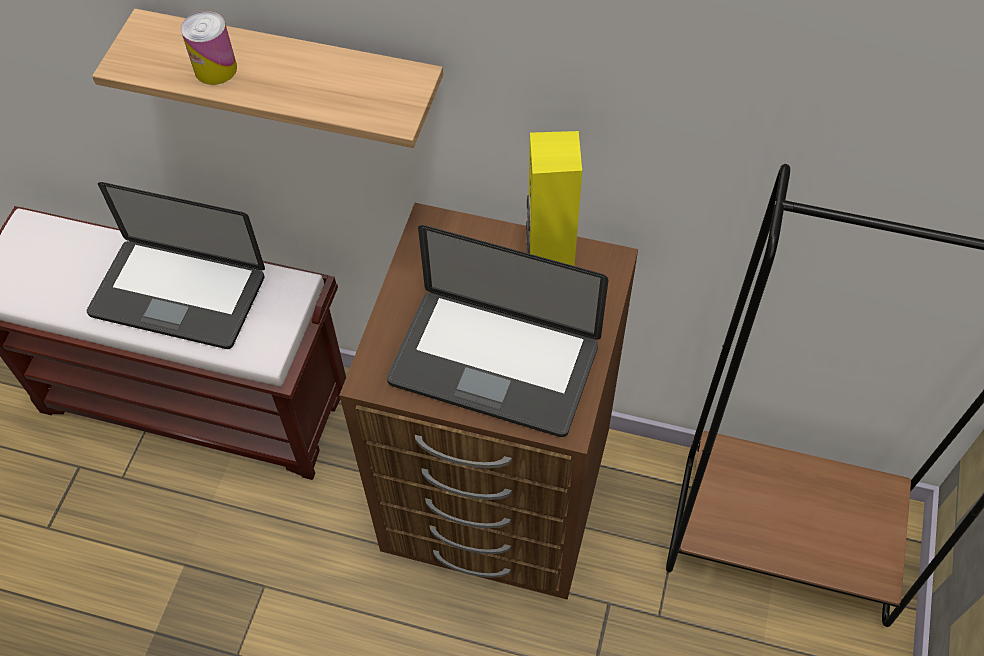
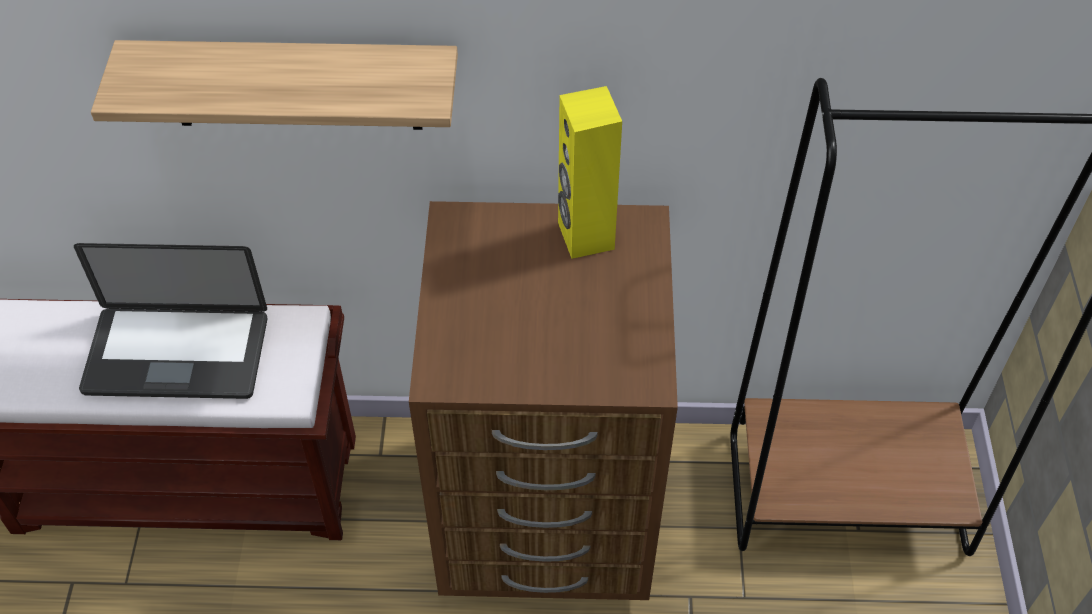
camera: 15 degrees left, 5 degrees down
(215, 69) = (223, 84): can -> none
(494, 364) = (559, 341): laptop -> none

